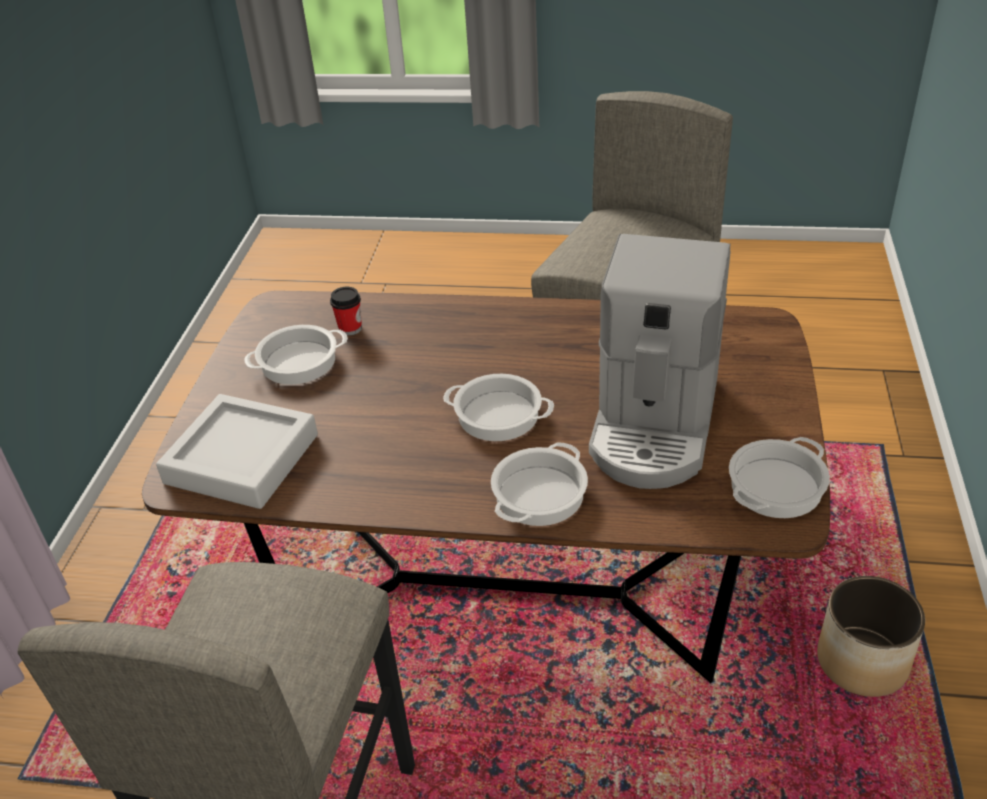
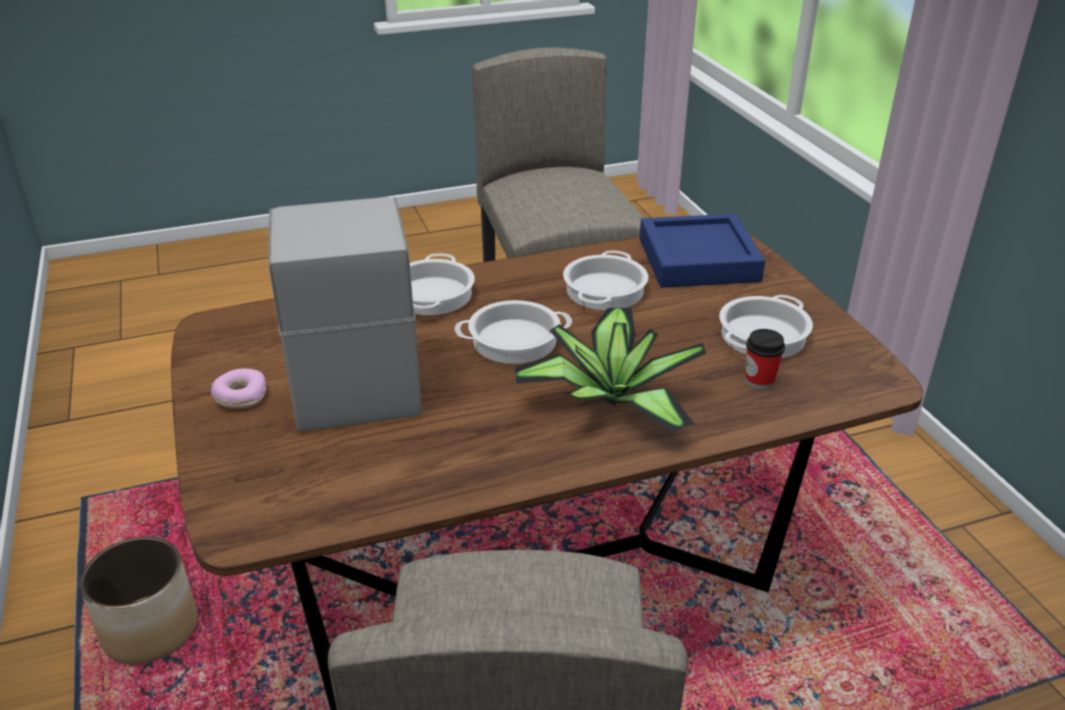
camera: 150 degrees right, 5 degrees down
(242, 459) = (698, 260): grey tray -> blue tray
(468, 344) = (609, 399): none -> potted plant
(761, 425) = (240, 396): none -> donut
(776, 487) = (222, 347): cooking pot -> cooking pot (604, 290)

